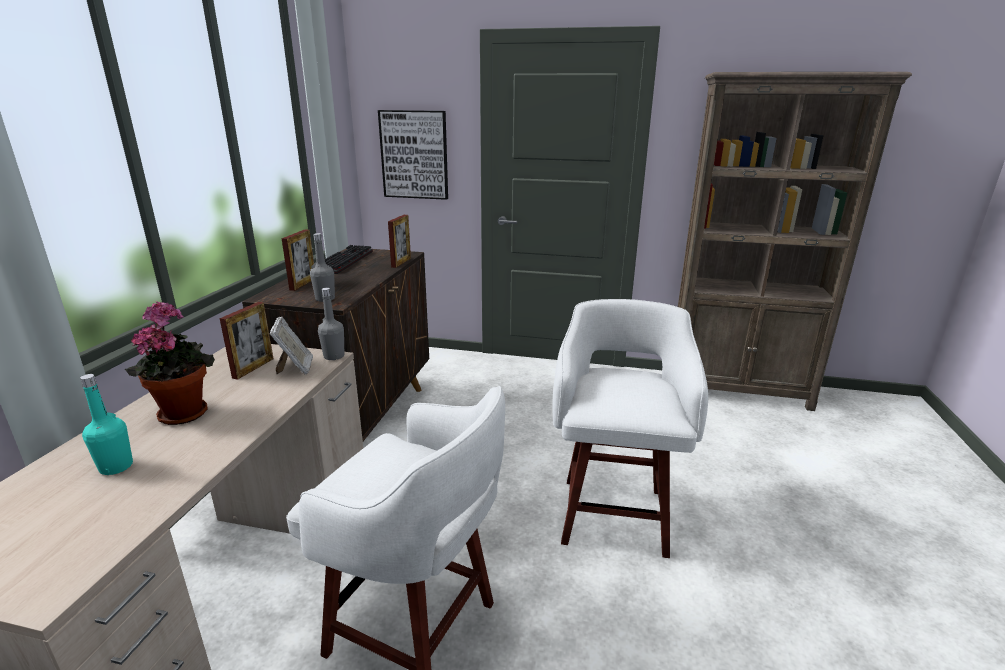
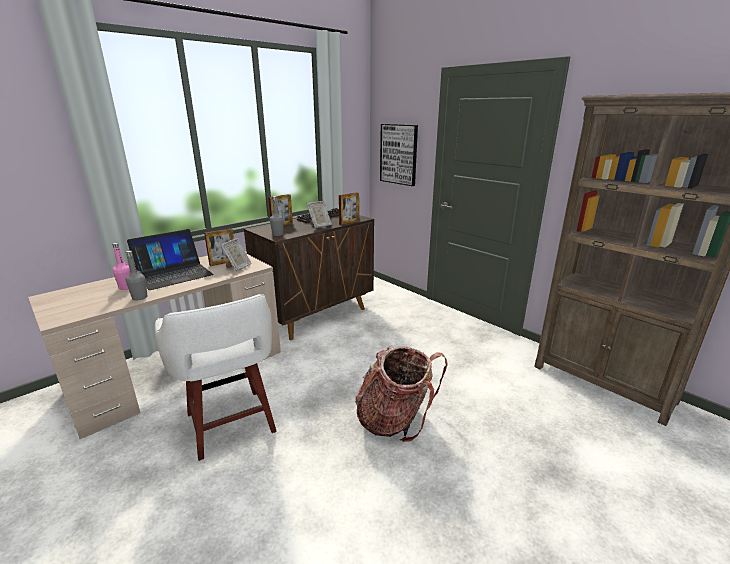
camera: 35 degrees right, 0 degrees up
(116, 467) = (126, 287): turquoise bottle -> pink bottle
(184, 412) = (174, 274): potted plant -> laptop
(334, 356) = (261, 266): grey bottle -> grey bottle (140, 297)
(366, 274) = (319, 226): none -> picture frame
(613, 512) = (395, 420): white stool -> backpack

